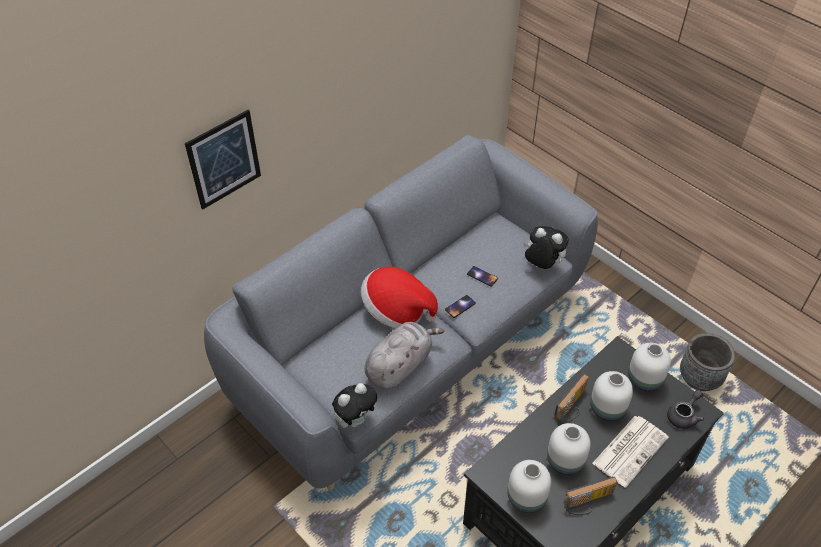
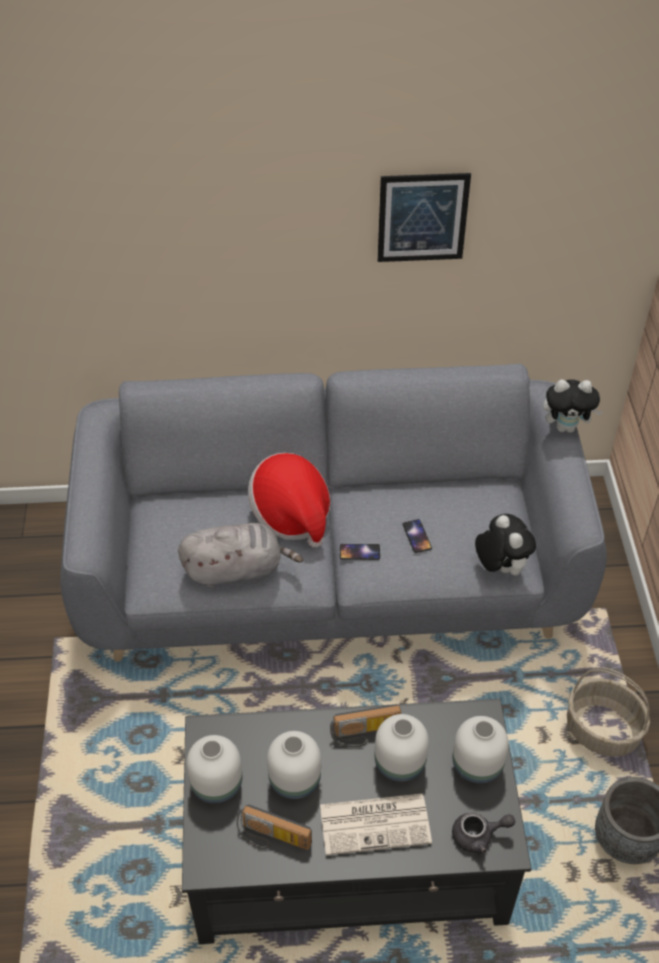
camera: 40 degrees right, 0 degrees up
(224, 159) = (148, 236): picture -> picture (422, 218)
(355, 419) = (145, 592): plush toy -> plush toy (566, 427)
(634, 330) = (603, 730): none -> basket

